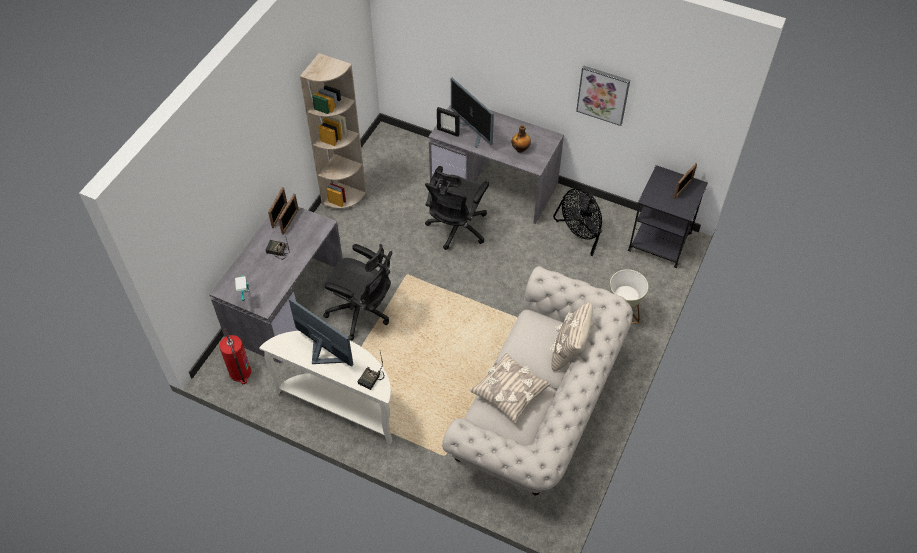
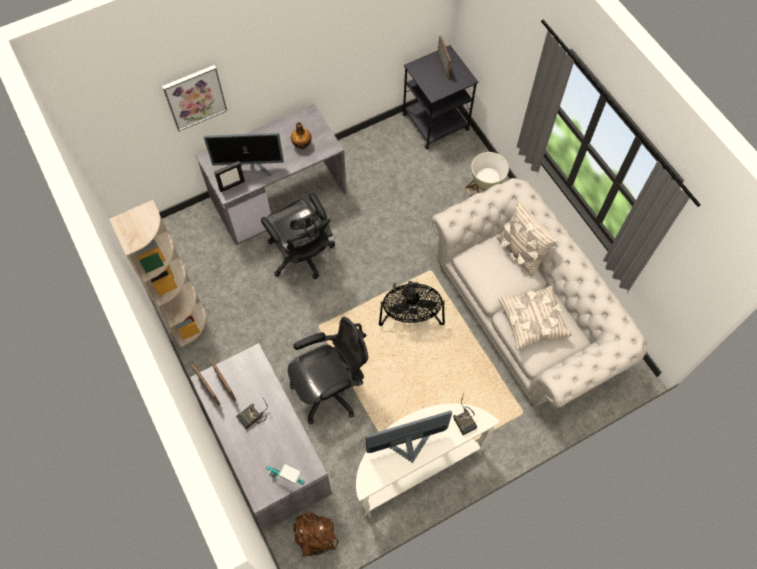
camera: 55 degrees left, 10 degrees up
(240, 372) = (315, 537): fire extinguisher -> brown backpack
(581, 231) = (381, 167): black fan -> black fan (408, 313)
(603, 94) = (341, 40): picture -> picture (195, 97)

